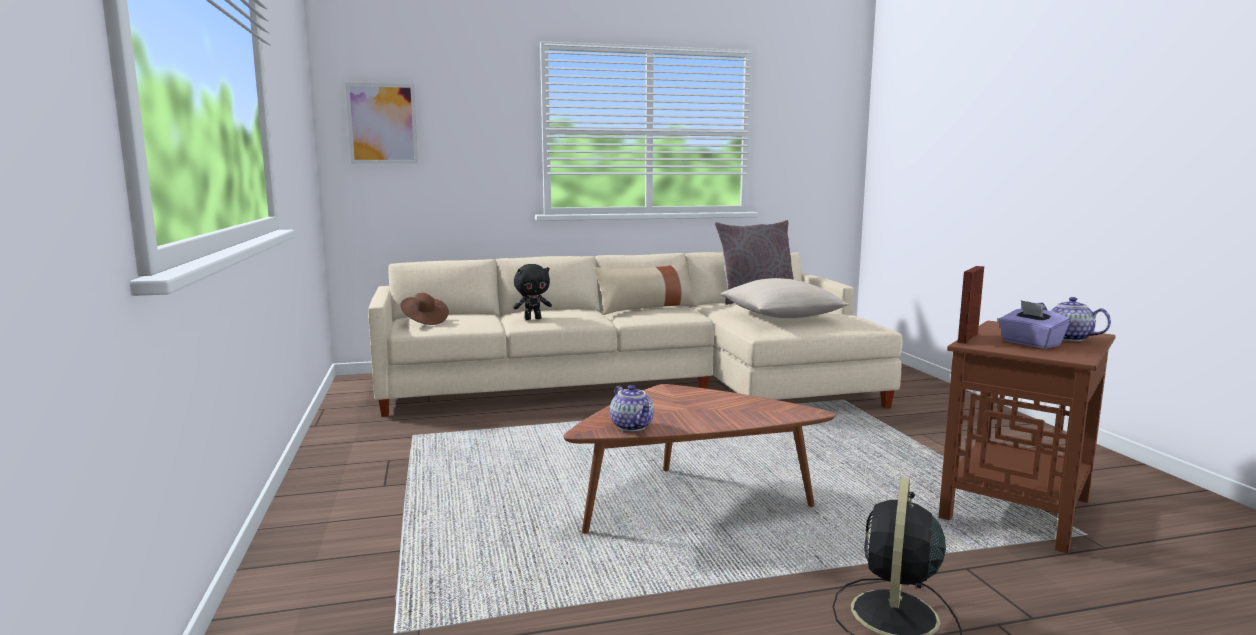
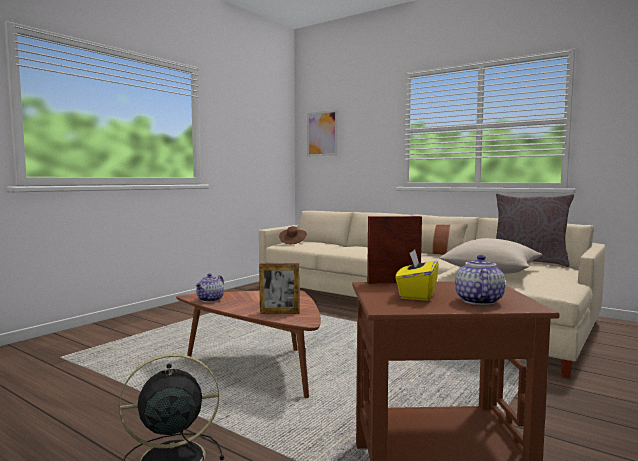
camera: 50 degrees right, 5 degrees down
(533, 319) = (342, 249): black plush toy -> none
(757, 413) = (279, 313): none -> picture frame
(1030, 343) = (417, 295): purple tissue box -> yellow tissue box

